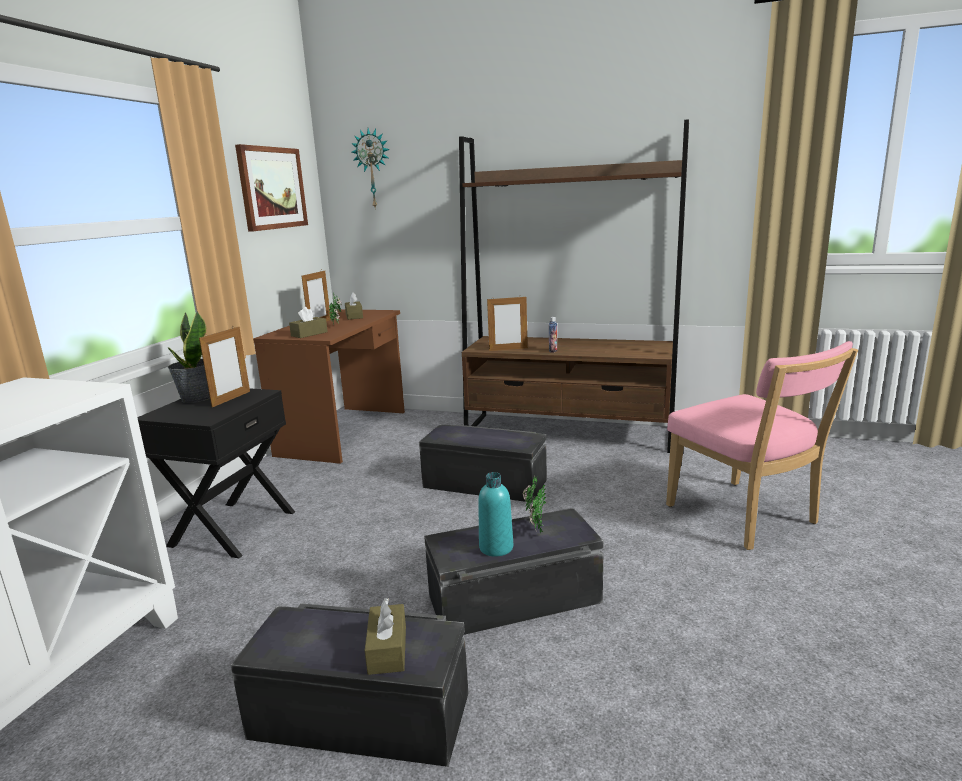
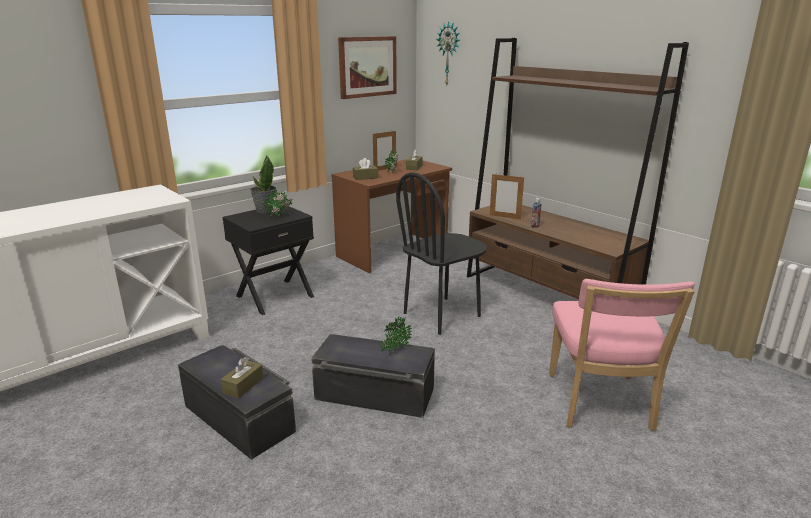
camera: 30 degrees right, 5 degrees up
(231, 399) = (280, 215): picture frame -> potted plant
(485, 483) = (442, 315): black storage box -> black chair
(496, 547) = (357, 355): turquoise bottle -> none

